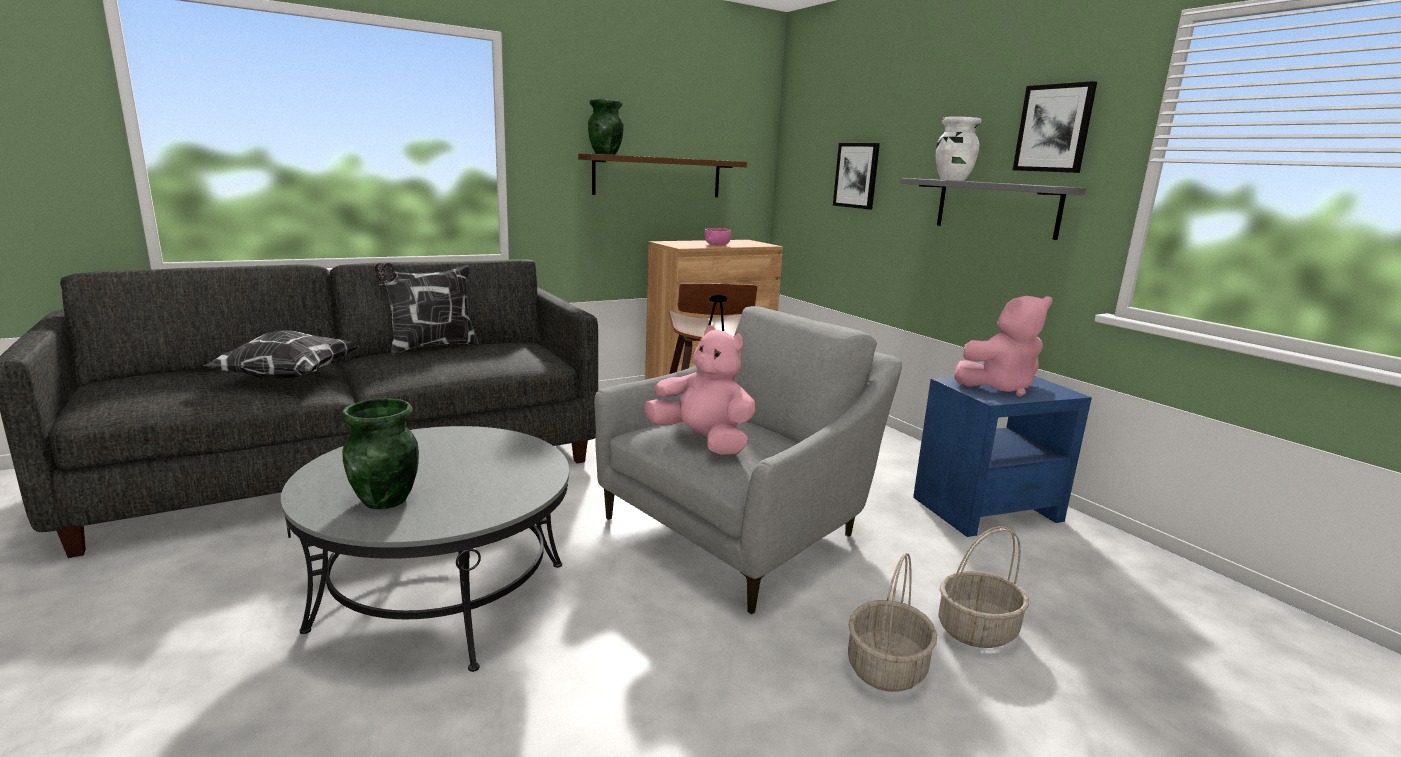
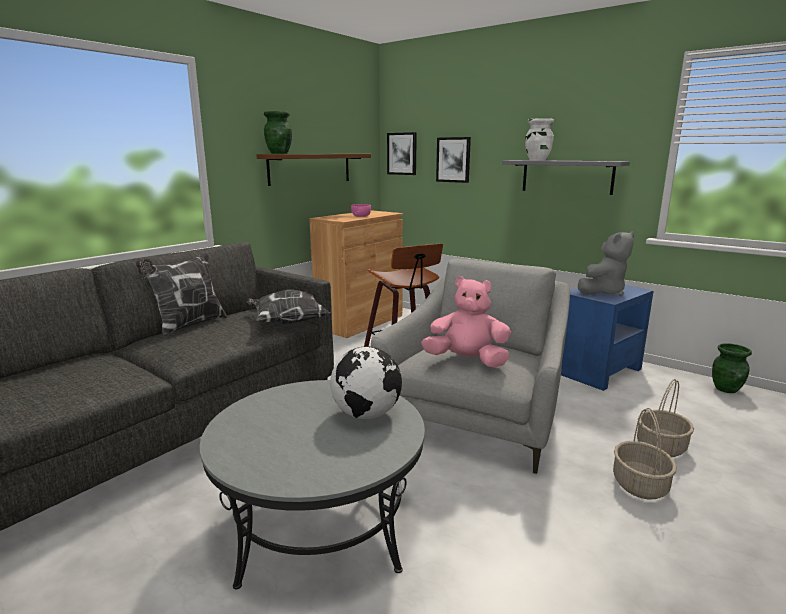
camera: 20 degrees left, 0 degrees up
(288, 377) = (93, 372): pillow -> pillow (287, 322)
(386, 500) = (308, 457): green vase -> green vase (726, 389)
(503, 474) = (367, 414): none -> globe
(999, 387) = (603, 292): pink plush toy -> grey plush toy
(1054, 128) = (604, 124): picture -> picture (402, 153)

